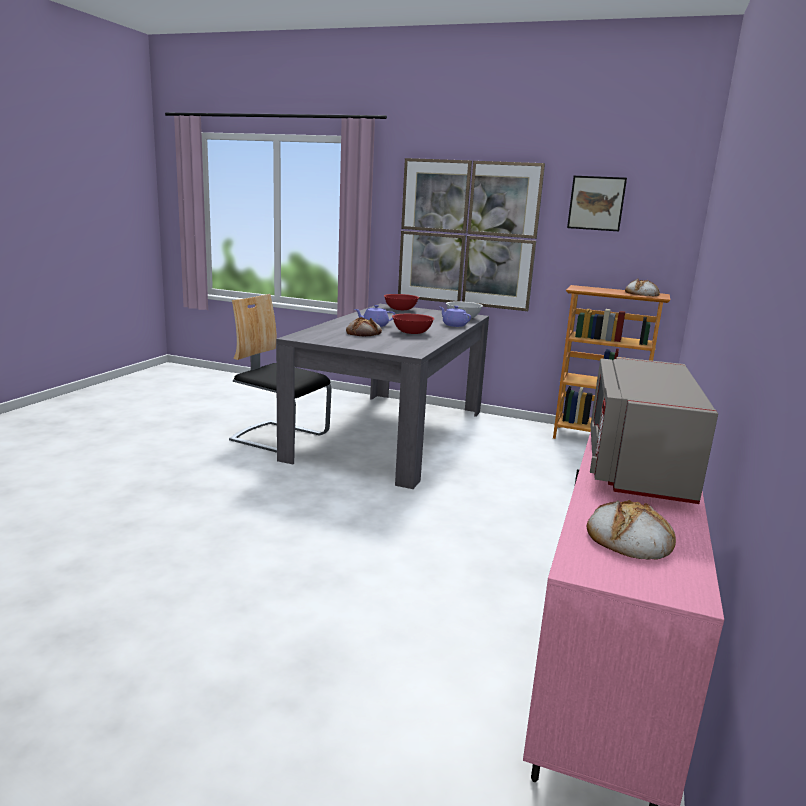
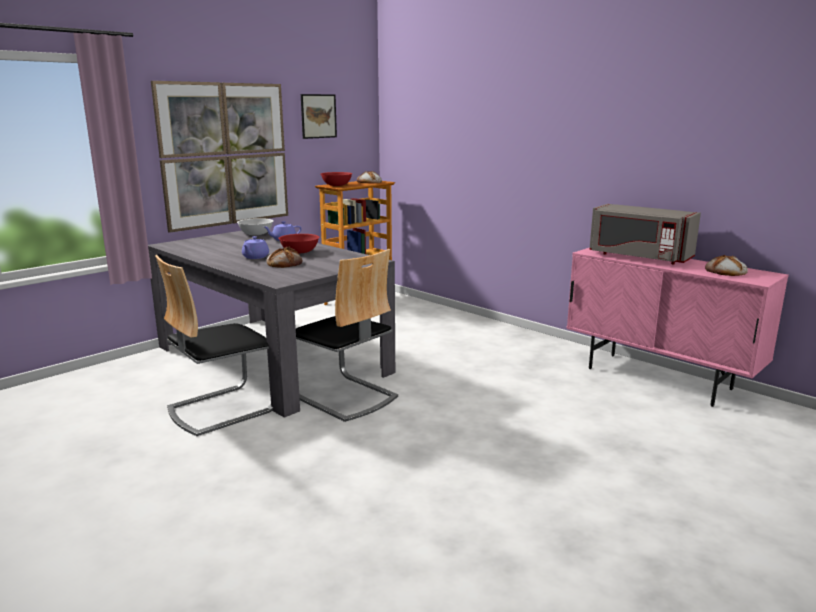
camera: 65 degrees left, 0 degrees up
(335, 476) = (344, 396): none -> chair
(400, 309) = (190, 243): red bowl -> red bowl (337, 185)

